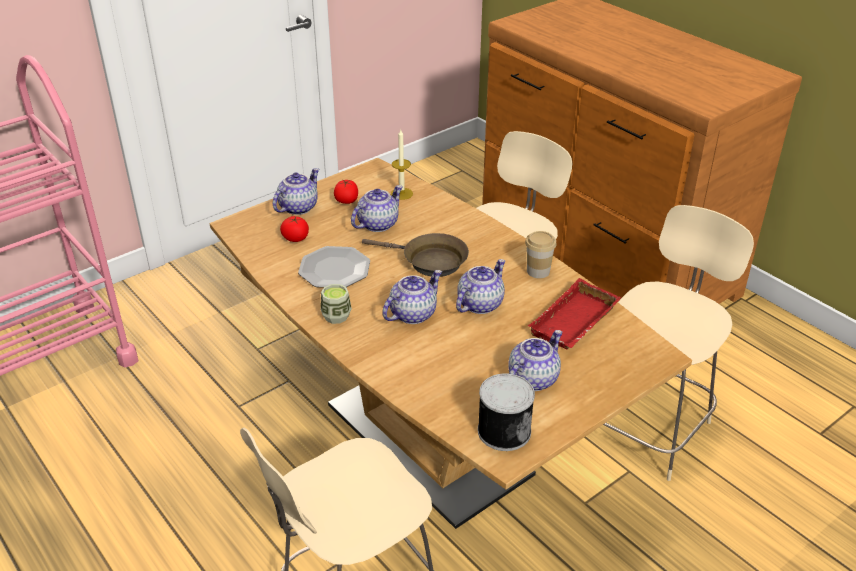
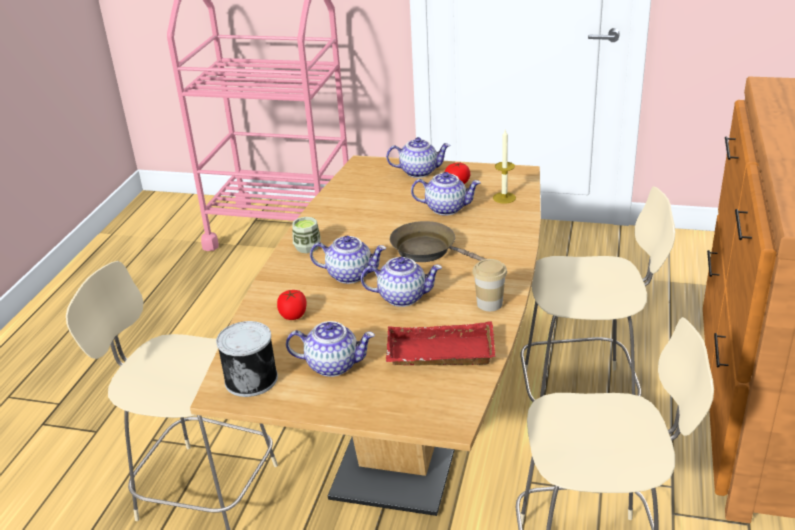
camera: 55 degrees right, 5 degrees down
(295, 238) = (379, 189): tomato -> tomato (293, 315)
(334, 269) = (363, 220): plate -> none
(429, 261) = (429, 250): brown frying pan -> brown frying pan turned 135 degrees clockwise

